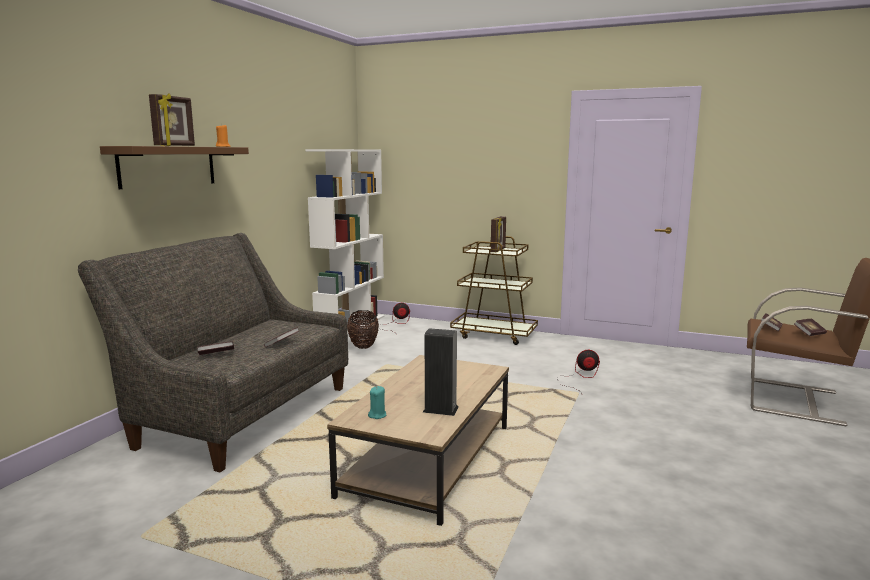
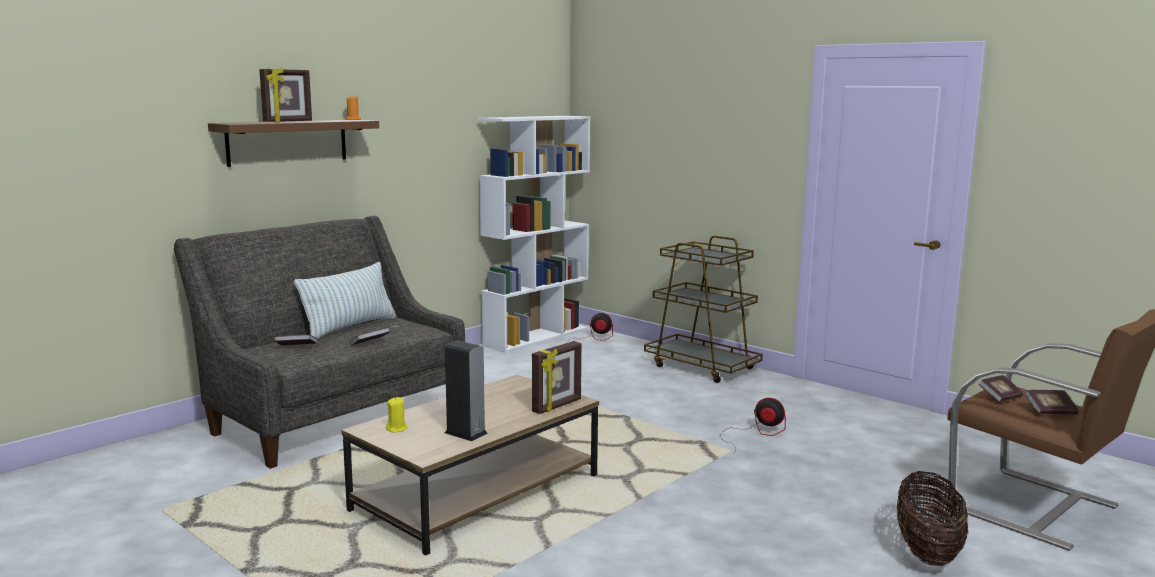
camera: 20 degrees right, 0 degrees up
(245, 332) = (349, 328): none -> pillow
(363, 346) = (528, 361): basket -> basket (927, 551)
(377, 415) = (397, 429): turquoise candle -> yellow candle
(498, 250) = (709, 255): picture frame -> picture frame (557, 406)

